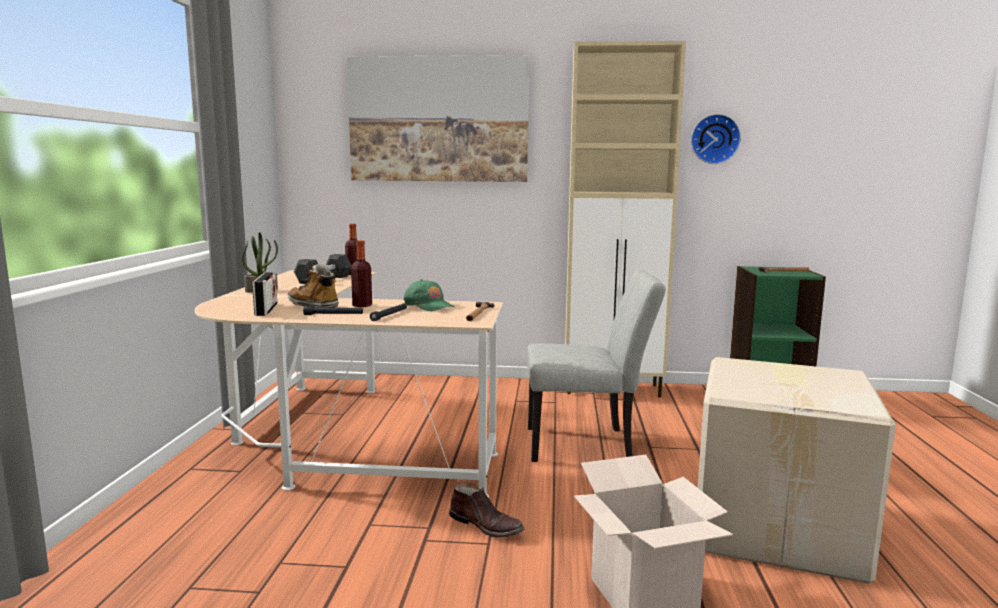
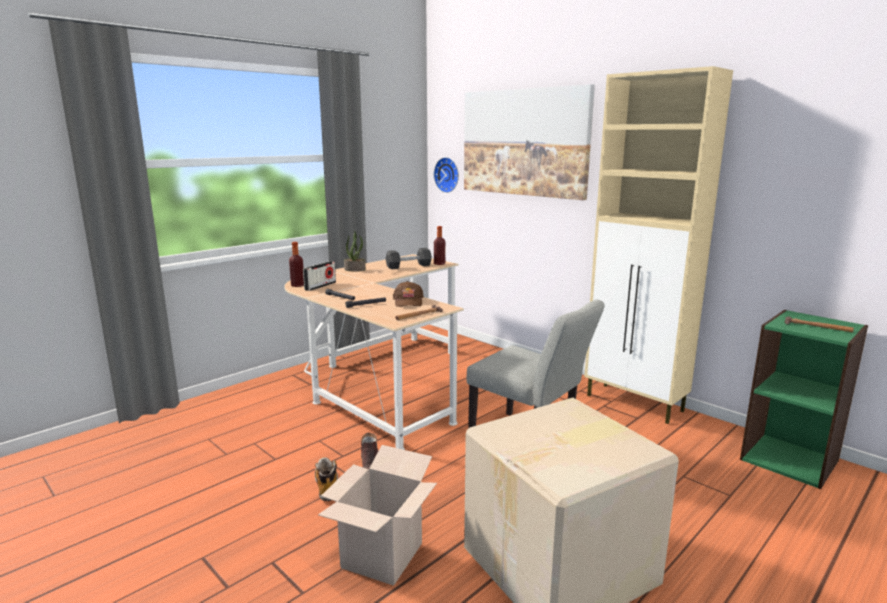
camera: 40 degrees right, 5 degrees up
(314, 305) = (349, 288): boot -> boot (327, 486)
(362, 305) = (373, 293): bottle -> bottle (297, 285)
(429, 306) = (408, 301): green cap -> brown cap
(714, 139) = (771, 167): wall clock -> wall clock (448, 175)

